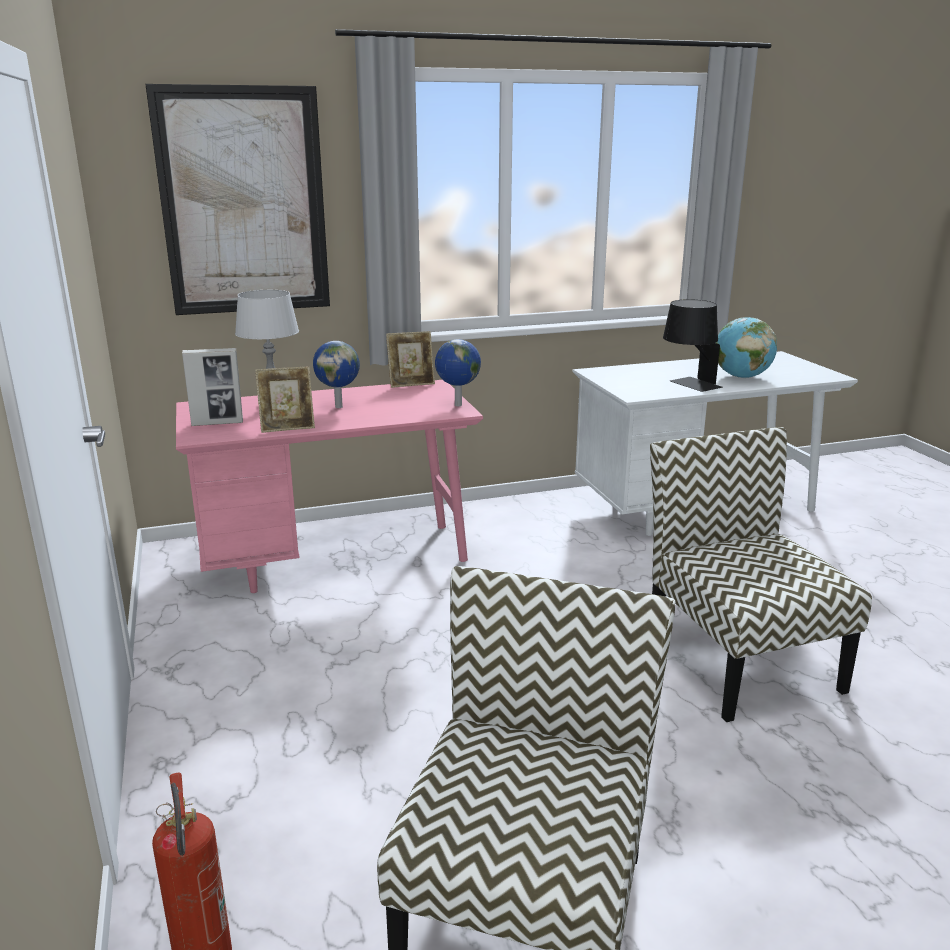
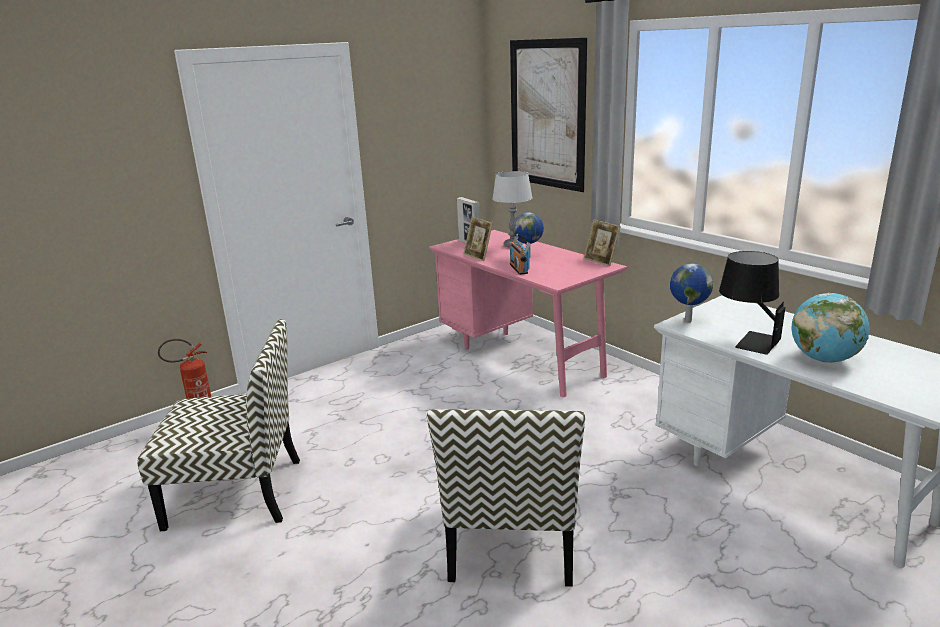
camera: 70 degrees right, 0 degrees up
(378, 417) = (519, 269): none -> radio
(457, 405) = (570, 280): globe -> globe (687, 321)
(738, 661) = (512, 539): chair -> chair turned 135 degrees clockwise

